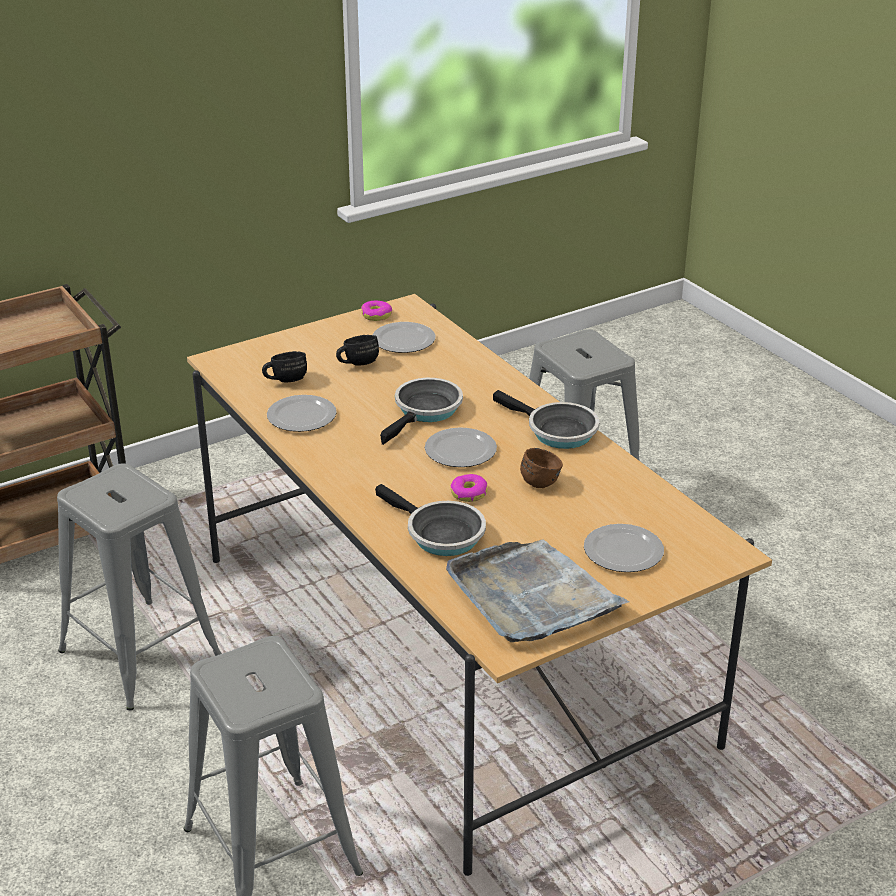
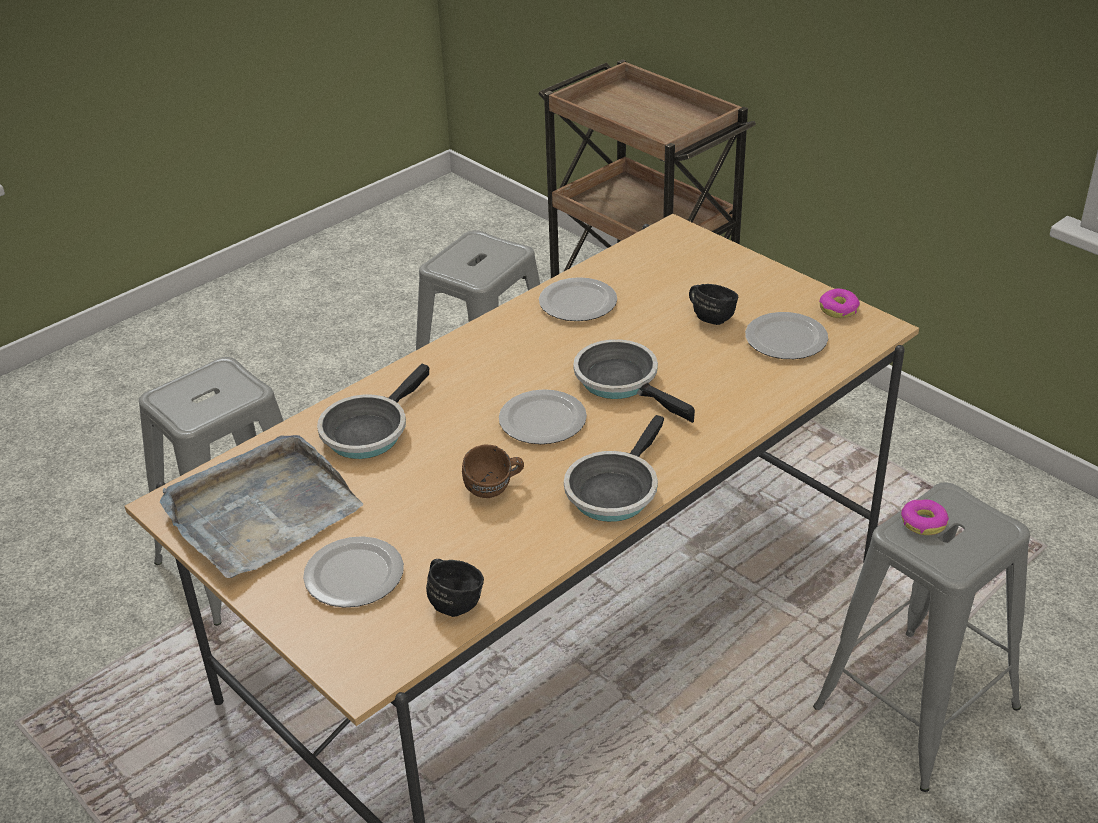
camera: 80 degrees right, 5 degrees up
(285, 380) = (650, 278): black mug -> black mug (454, 600)
(425, 411) = (622, 382): frying pan -> frying pan turned 150 degrees counterclockwise
(468, 493) = (453, 439): donut -> donut (923, 523)

